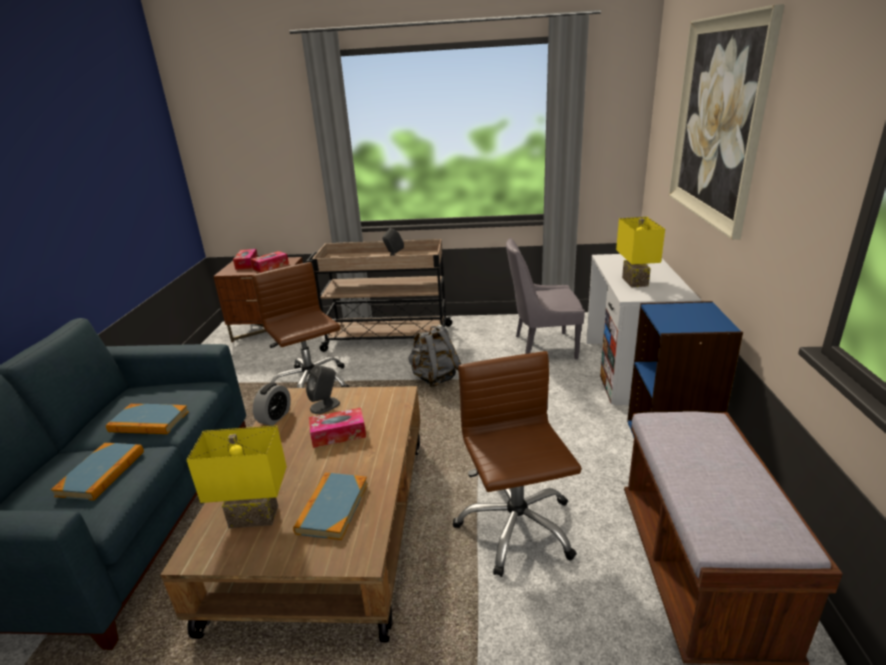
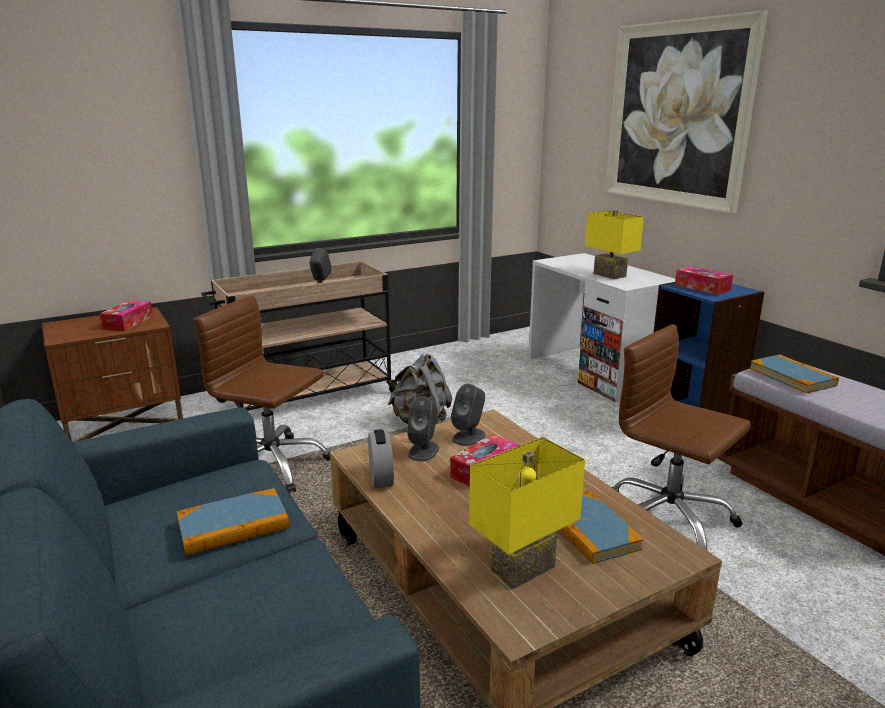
camera: 35 degrees left, 5 degrees down
(101, 473) = (269, 597): book -> book (792, 377)
(247, 264) = (78, 325): tissue box -> tissue box (702, 287)
(367, 404) = (469, 437): none -> grey speaker
(542, 347) = (493, 370): grey chair -> none

